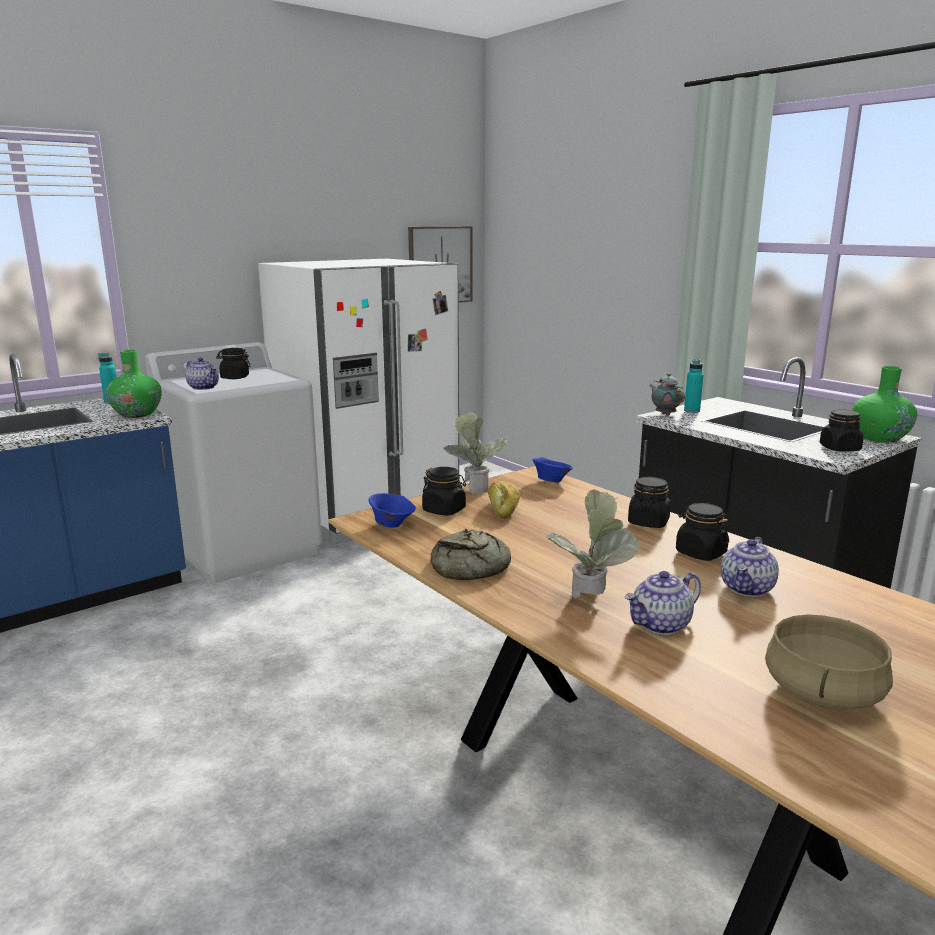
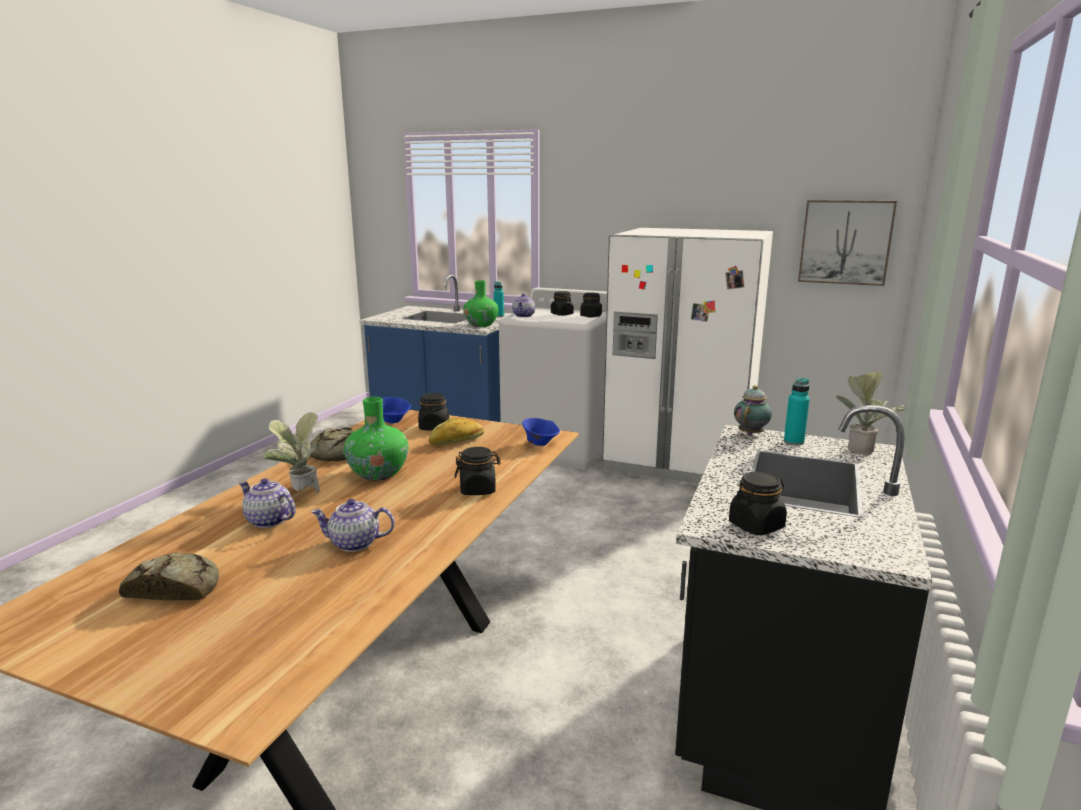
camera: 60 degrees right, 0 degrees up
(474, 488) = (492, 425): potted plant -> potted plant (861, 448)
(700, 553) = (421, 517): black jar -> black jar (591, 316)
(823, 693) = (174, 587): beige cooking pot -> bread
(879, 438) = (863, 548): green vase -> green vase (378, 473)

